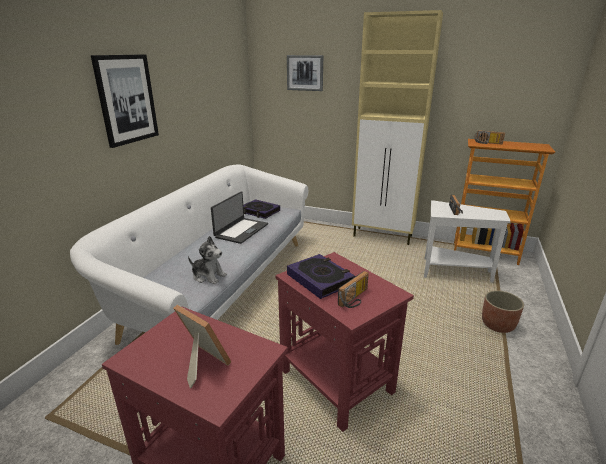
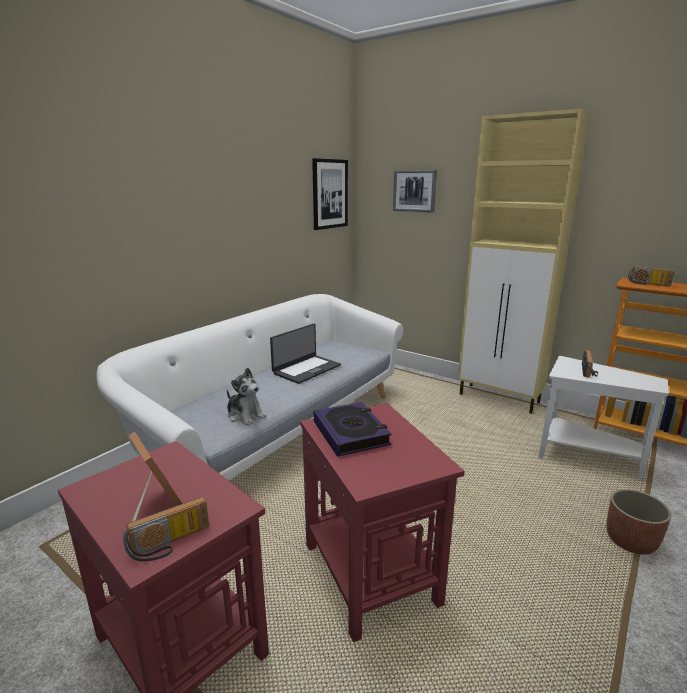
camera: 15 degrees right, 5 degrees down
(126, 99) = (189, 211): picture -> picture (329, 194)
(259, 211) = (338, 350): book -> none
(355, 299) = (382, 463): radio -> radio (170, 544)

